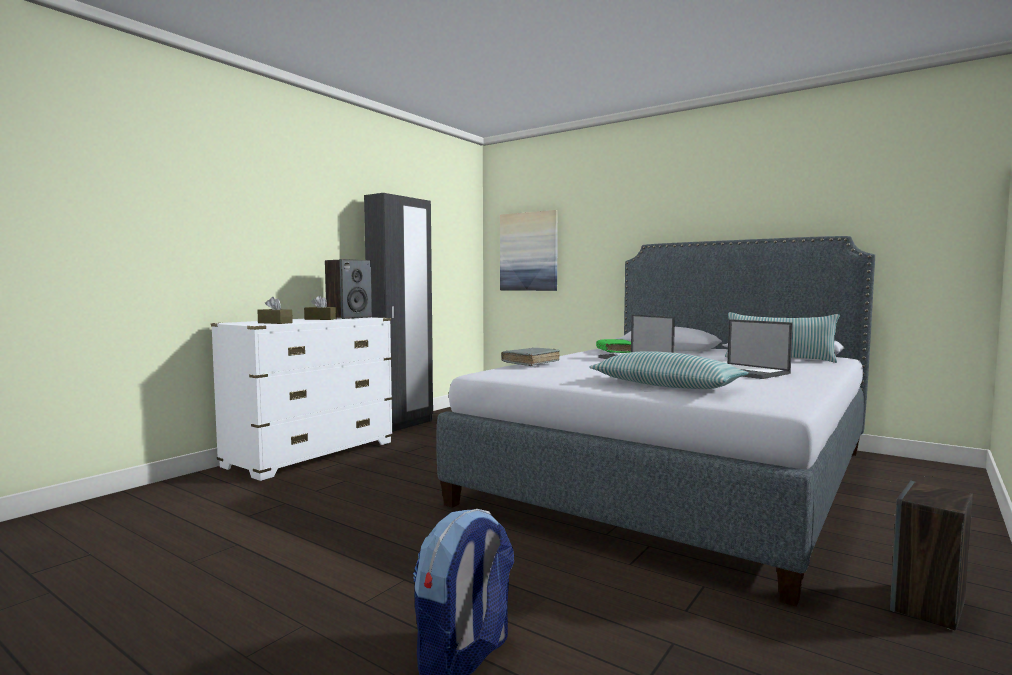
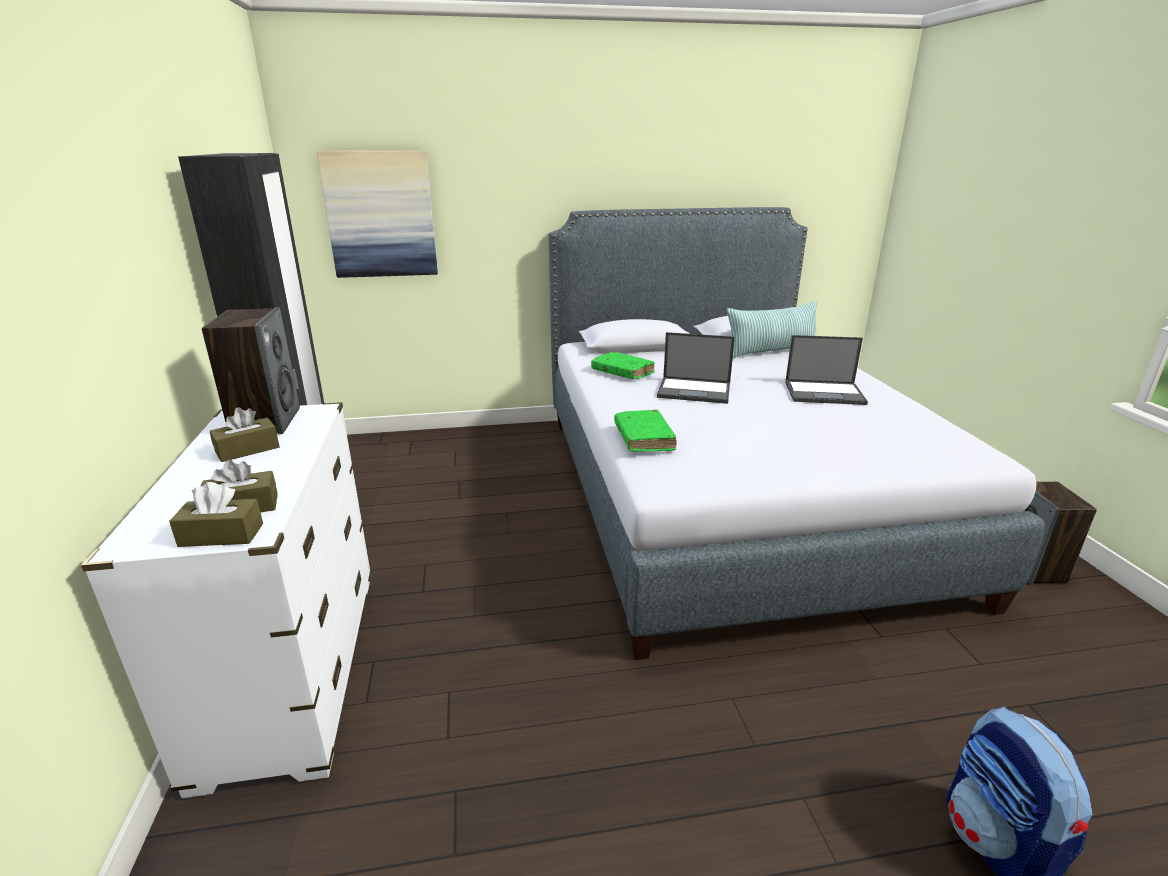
camera: 45 degrees left, 20 degrees up
(251, 324) = (221, 535): none -> brown tissue box
(531, 362) = (644, 438): grey book -> green book
(666, 386) = (861, 450): pillow -> none

